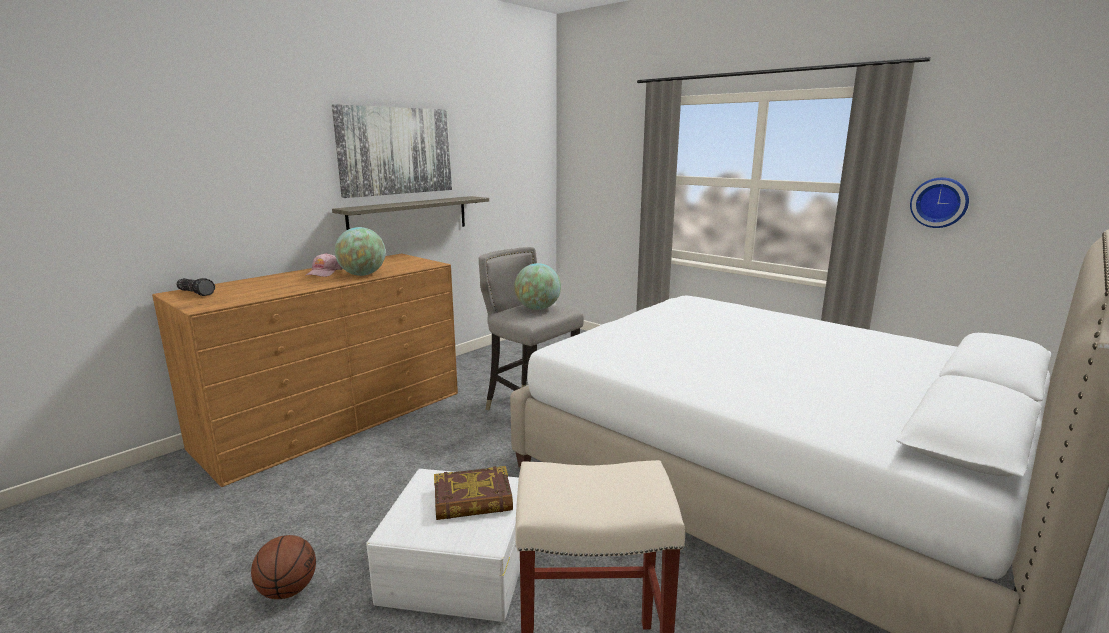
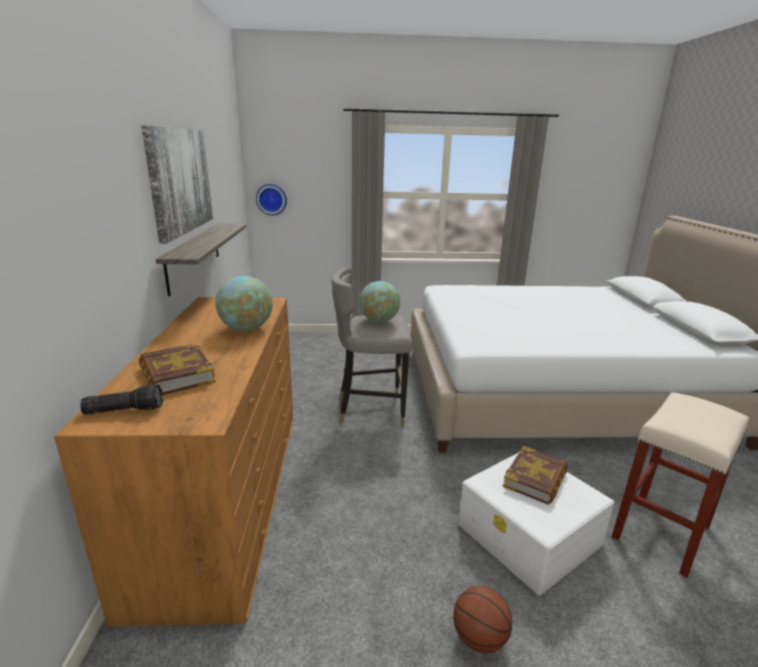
camera: 45 degrees left, 5 degrees up
(258, 286) = (176, 375): none -> book
(324, 272) = (195, 337): pink cap -> none
(939, 202) = (556, 203): wall clock -> wall clock (271, 199)

